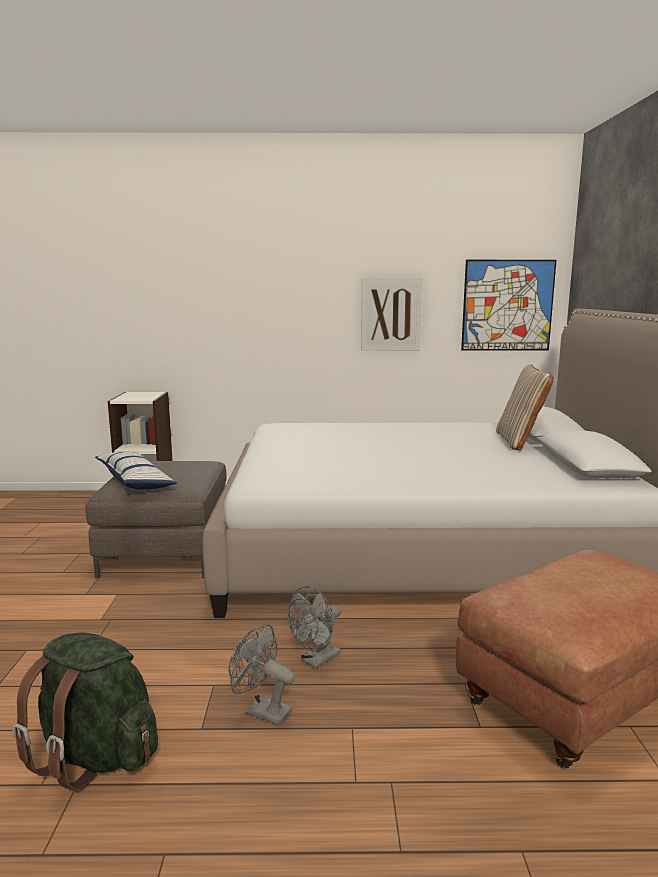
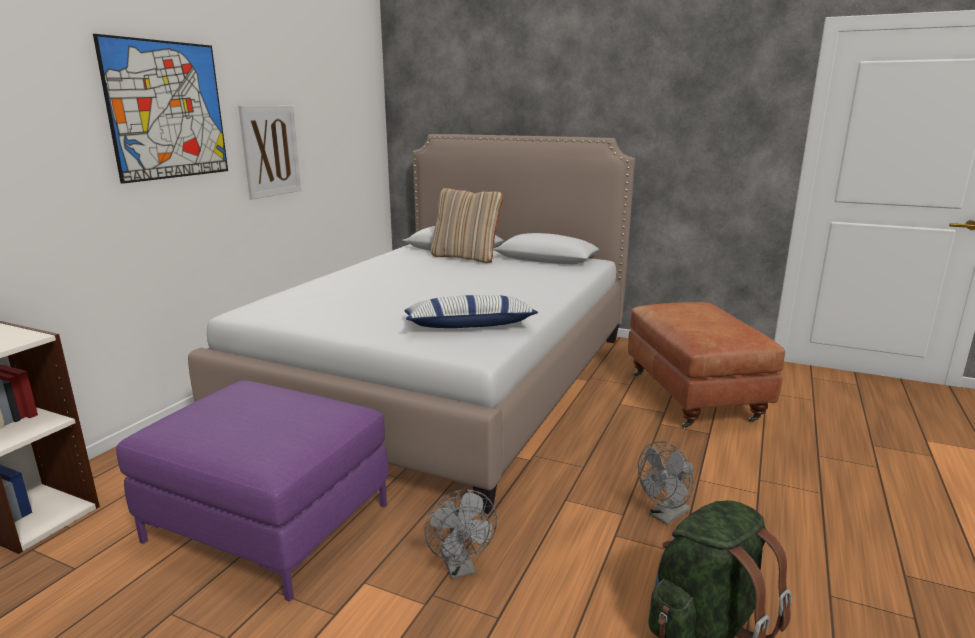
camera: 65 degrees left, 5 degrees up
(135, 481) = (262, 439): pillow -> pillow (469, 326)
(167, 549) = (269, 522): brown ottoman -> purple ottoman
(316, 660) = (602, 473): grey fan -> grey fan (460, 568)
(507, 305) = (353, 134): picture -> picture (167, 110)

